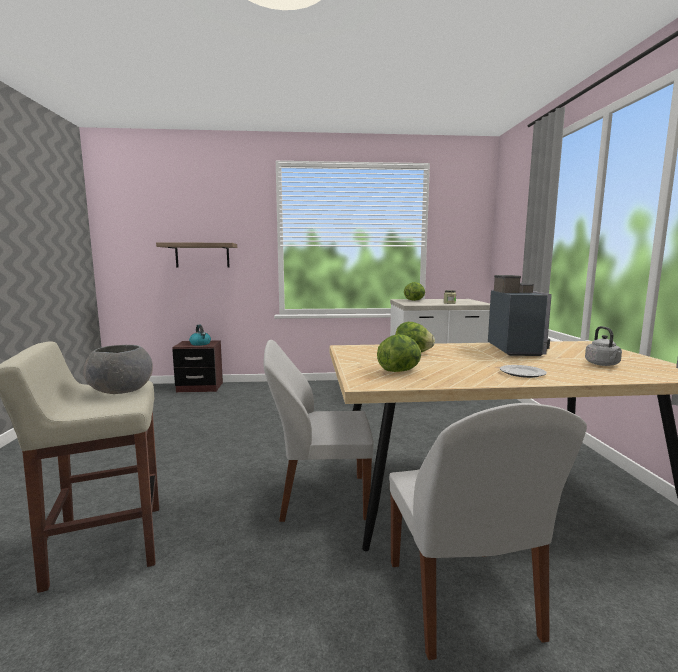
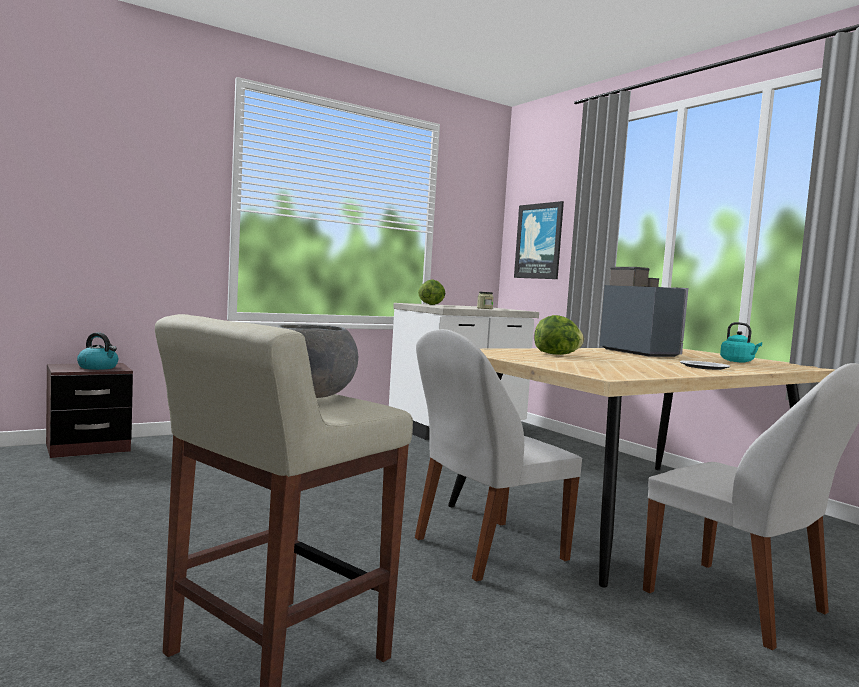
camera: 30 degrees left, 5 degrees down
(202, 255) = (98, 212): shelf -> none
(400, 371) = (600, 367): lettuce -> none
(511, 245) = (539, 241): none -> picture
(603, 364) = (738, 361): grey kettle -> turquoise kettle

